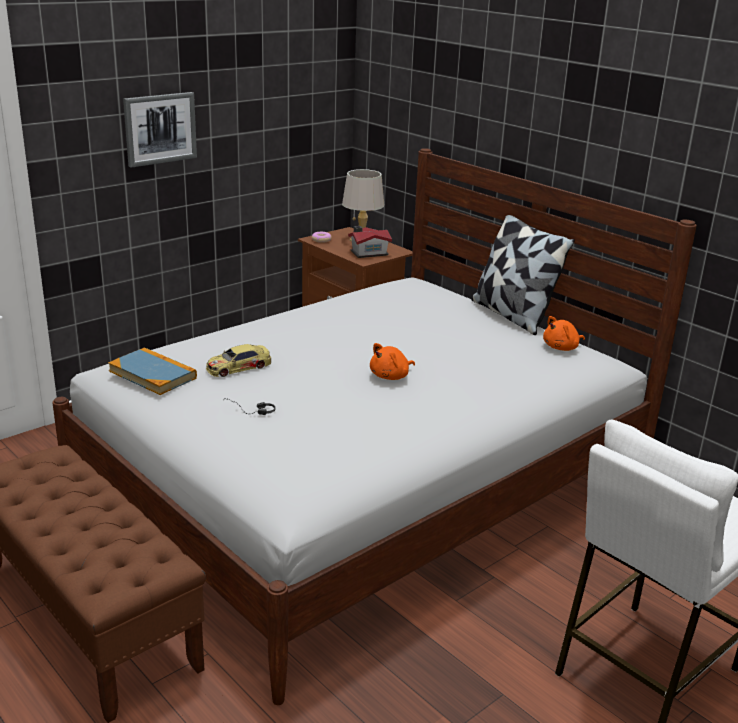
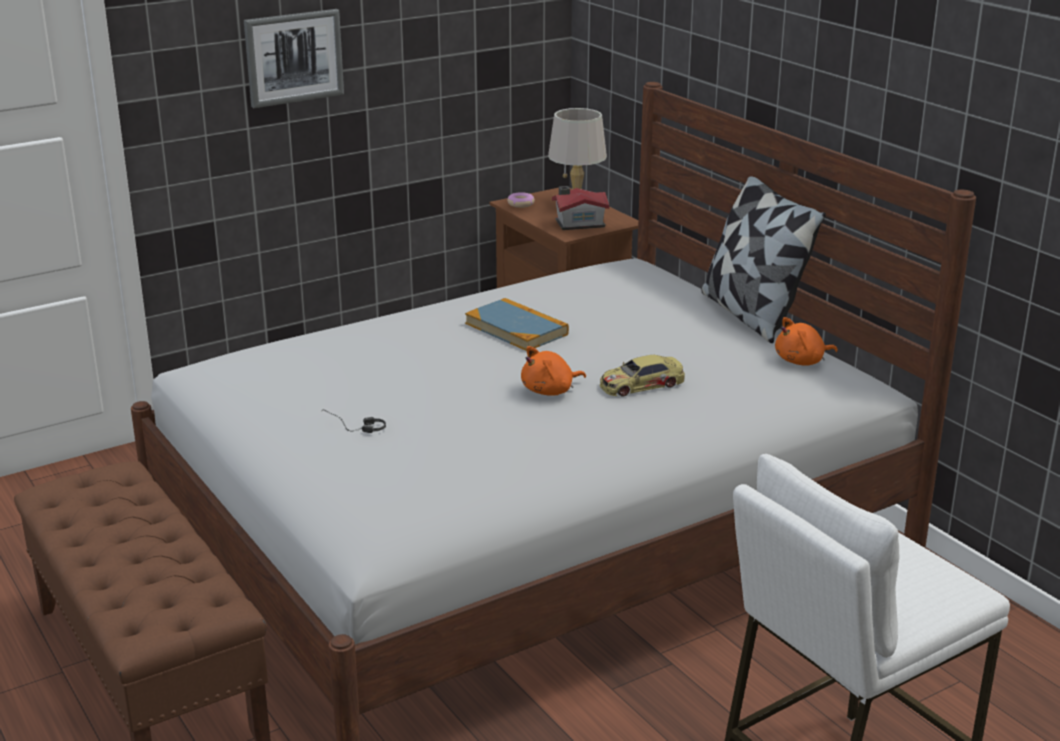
camera: 10 degrees right, 0 degrees up
(153, 374) = (247, 377): book -> book (516, 329)
(238, 367) = (357, 371): toy car -> toy car (641, 384)

